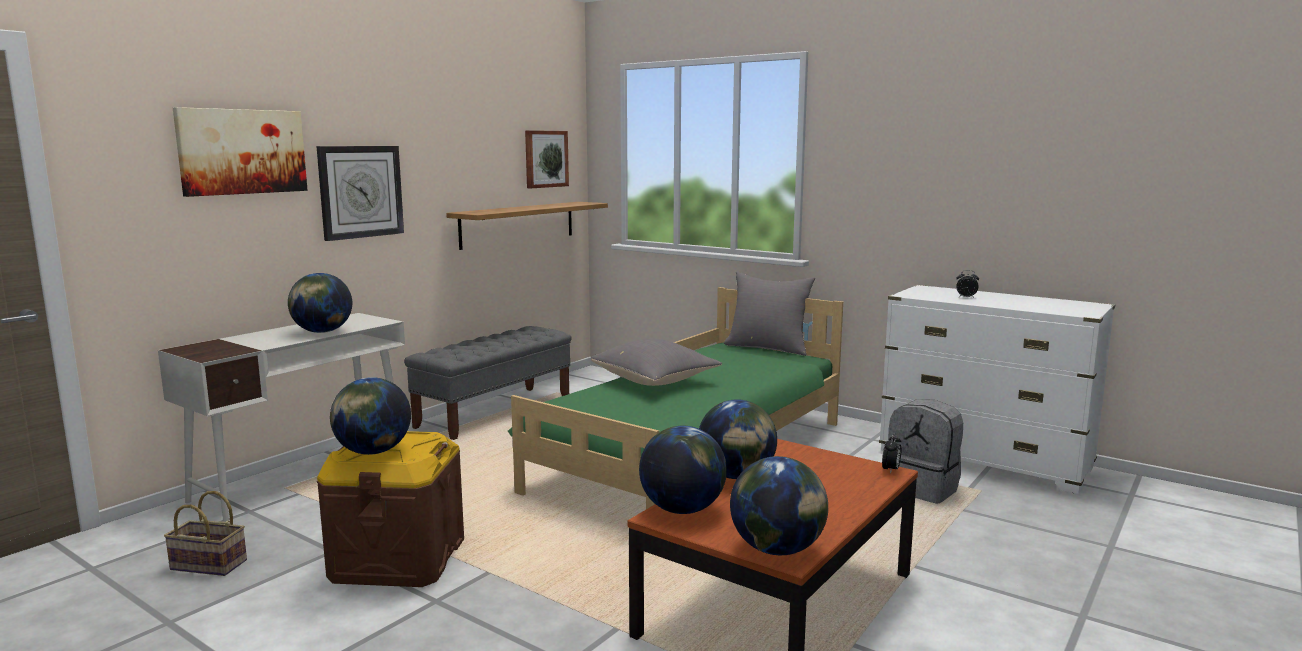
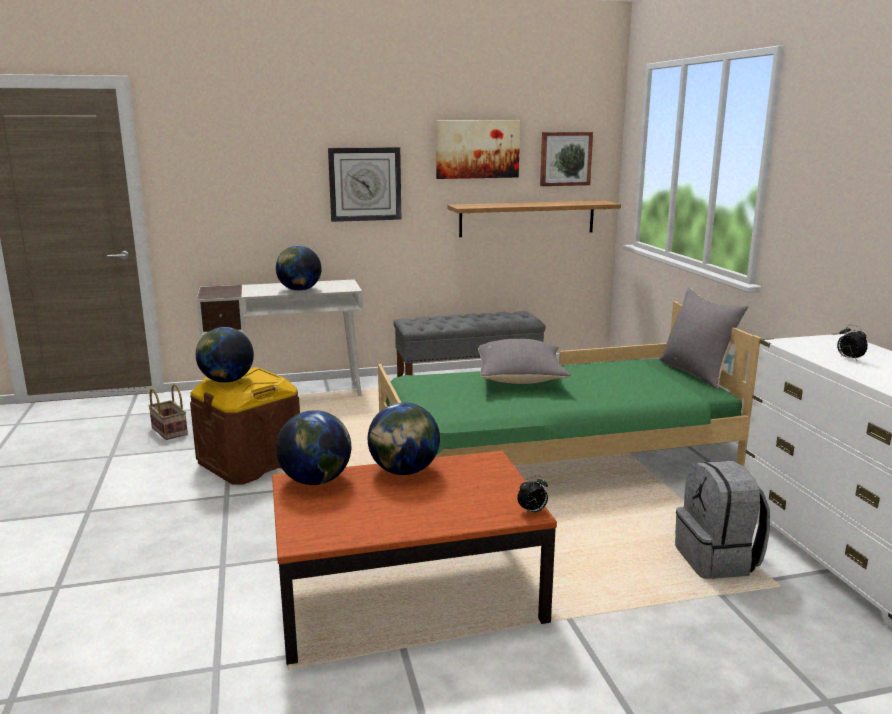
camera: 40 degrees right, 5 degrees up
(242, 151) = (268, 152): picture -> picture (477, 149)
(777, 549) = (306, 532): globe -> none

